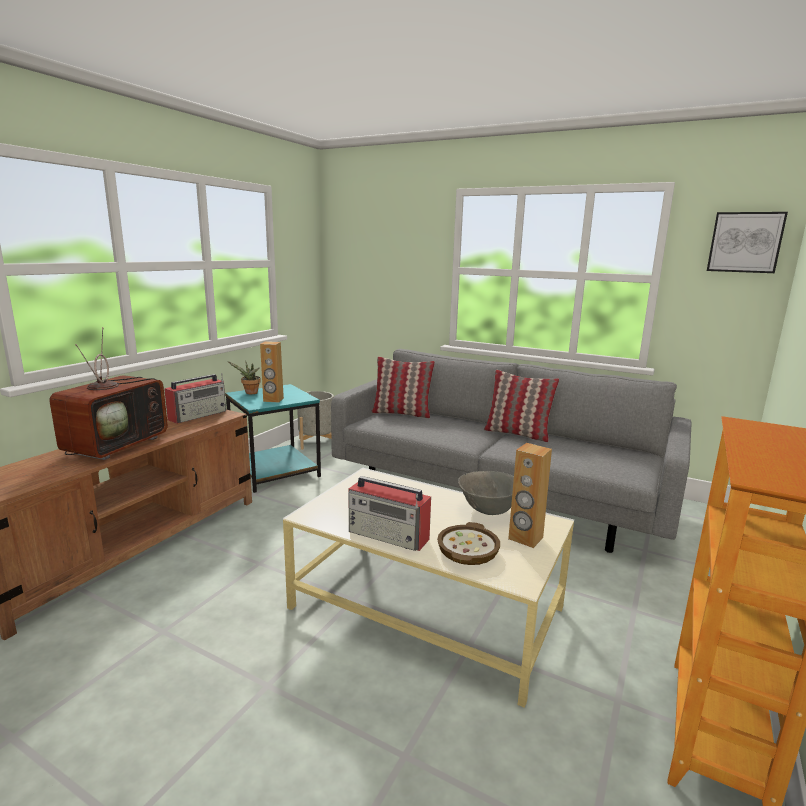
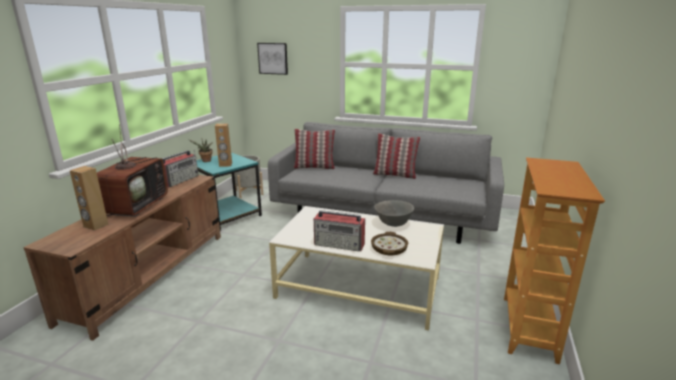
camera: 10 degrees left, 5 degrees up
(525, 538) = (419, 237): brown speaker -> brown speaker (95, 226)
(745, 242) = (529, 43): picture -> picture (273, 58)

